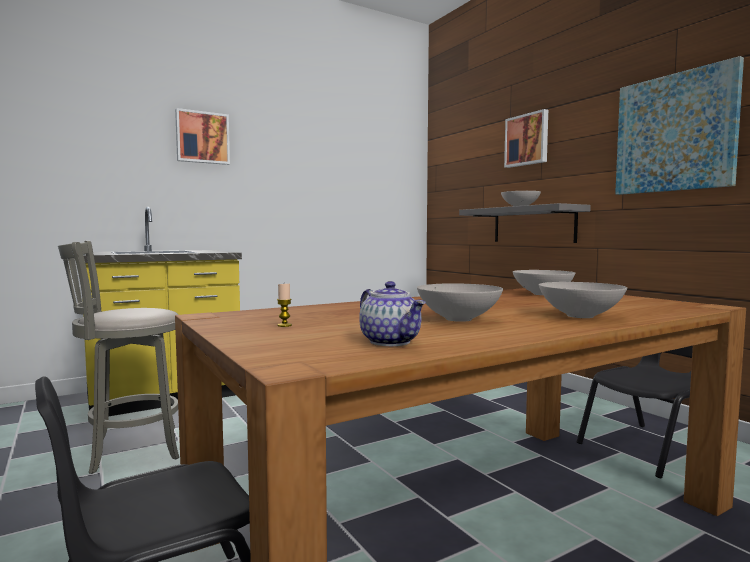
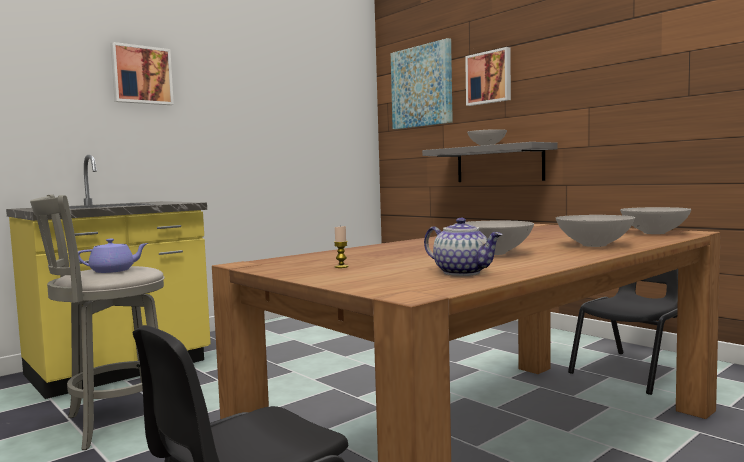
camera: 10 degrees left, 0 degrees up
(132, 312) = (113, 271): none -> purple teapot
(541, 294) = (536, 230): white bowl -> white bowl (653, 233)
(675, 133) = (636, 73): picture -> picture (422, 86)

